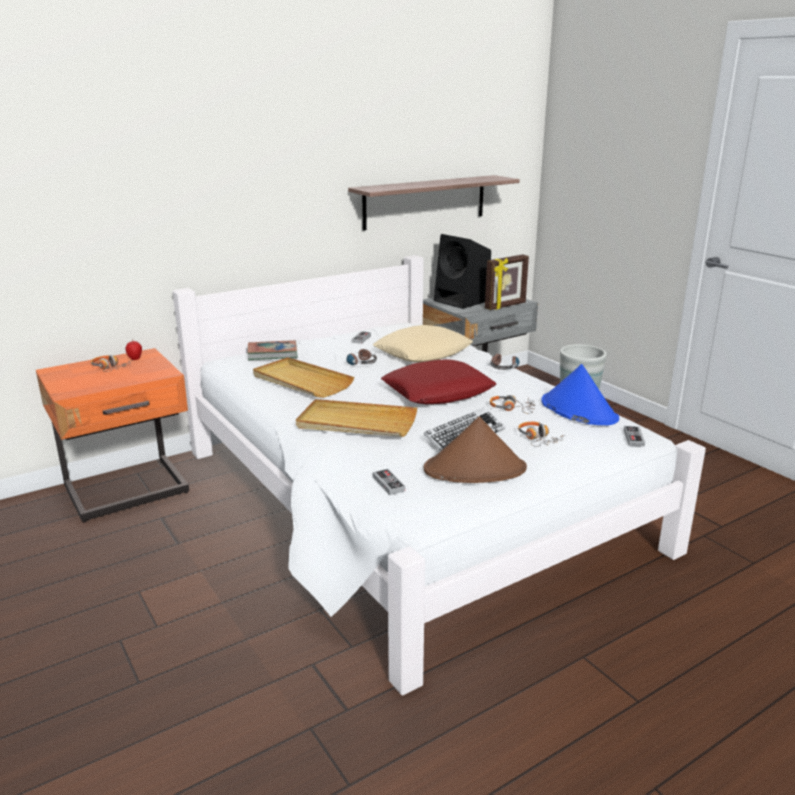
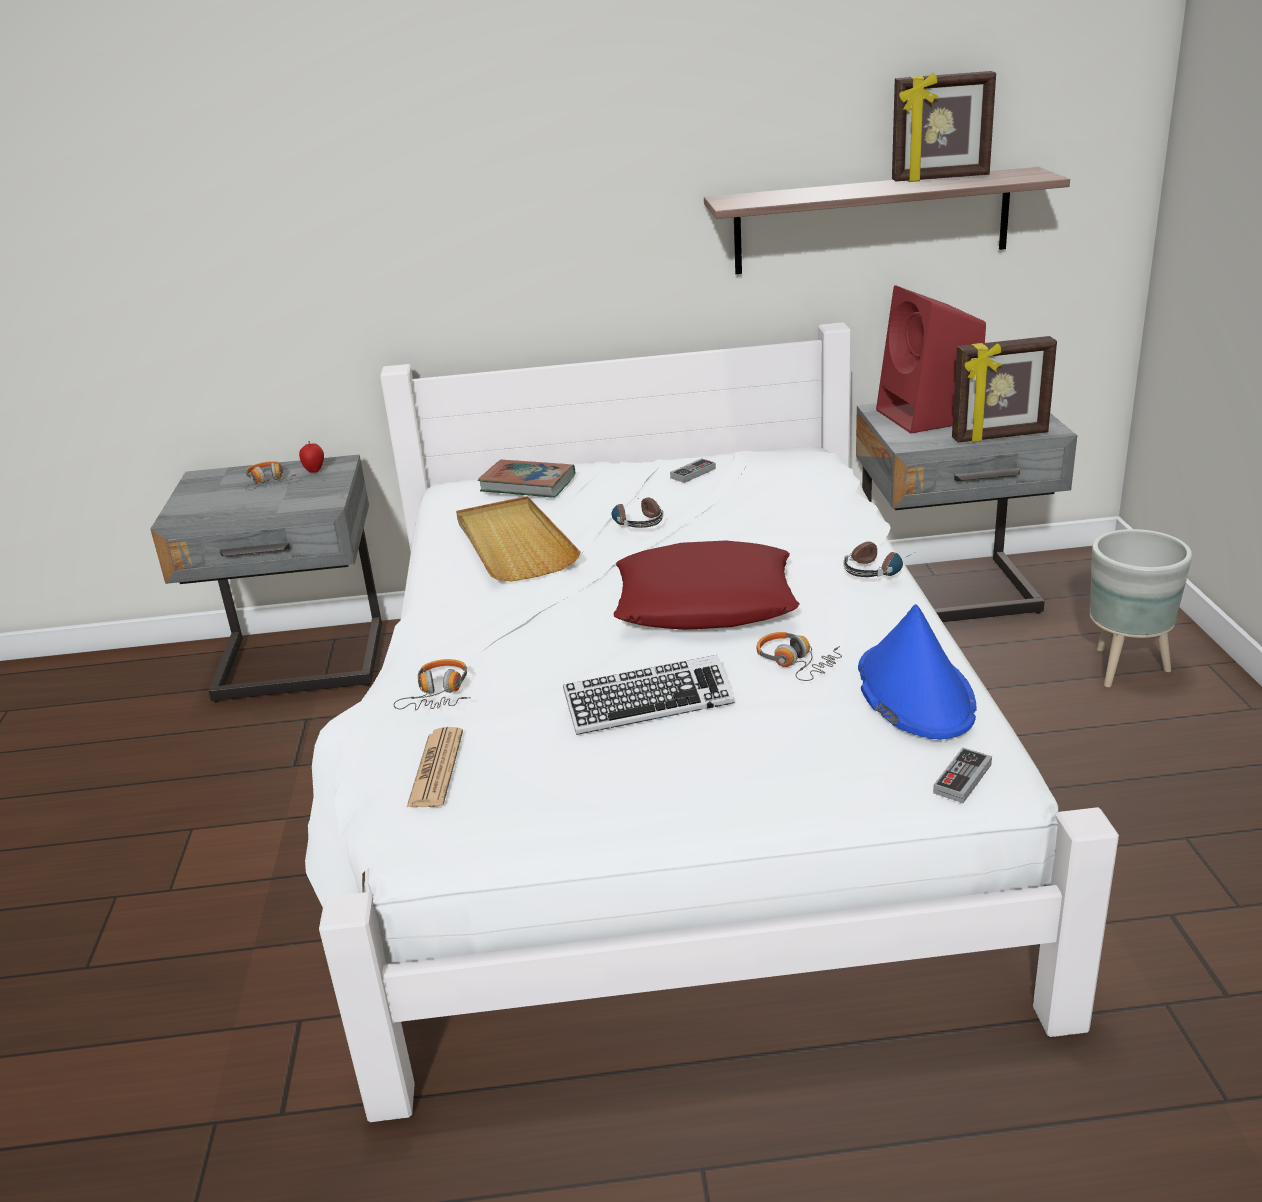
camera: 30 degrees right, 5 degrees up
(128, 491) = (301, 666): orange nightstand -> grey nightstand
(356, 423) = (506, 641): beige tray -> none
(388, 484) = (436, 769): game controller -> newspaper
(423, 352) = (767, 515): beige pillow -> none
(458, 179) = (940, 178): none -> picture frame
(462, 301) = (929, 416): black speaker -> red speaker
(475, 469) = (593, 776): brown hat -> none
(538, 439) = (768, 739): headphones -> headphones (438, 694)

